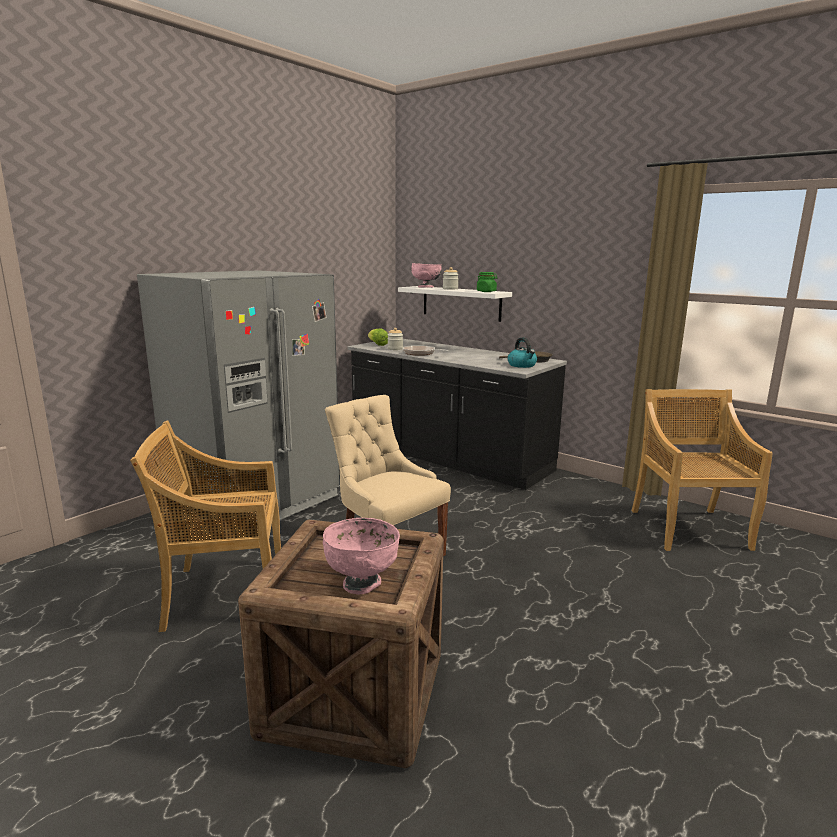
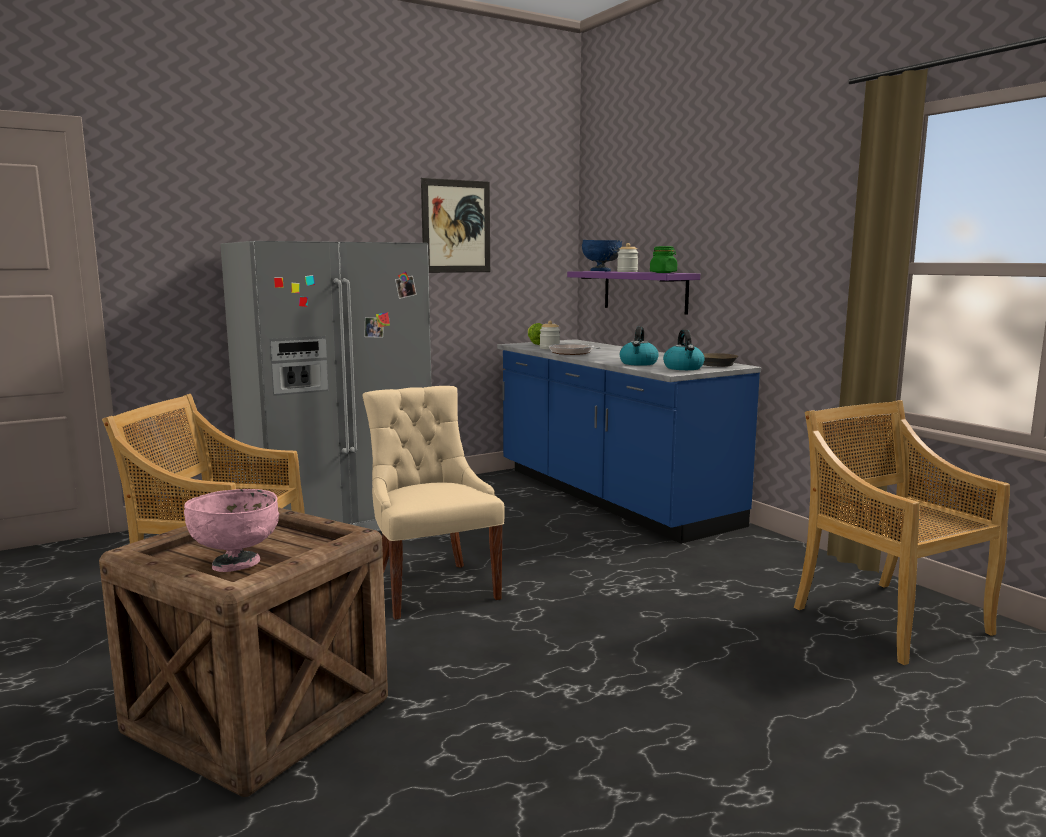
camera: 20 degrees right, 5 degrees down
(316, 252) = (456, 226): none -> picture
(426, 287) = (601, 271): pink bowl -> blue bowl
(448, 457) = (610, 496): black counter -> blue counter
(461, 303) = (644, 291): white shelf -> purple shelf
(485, 362) = (638, 363): none -> kettle
(688, 528) = (888, 619): beige chair -> beige chair turned 45 degrees counterclockwise

